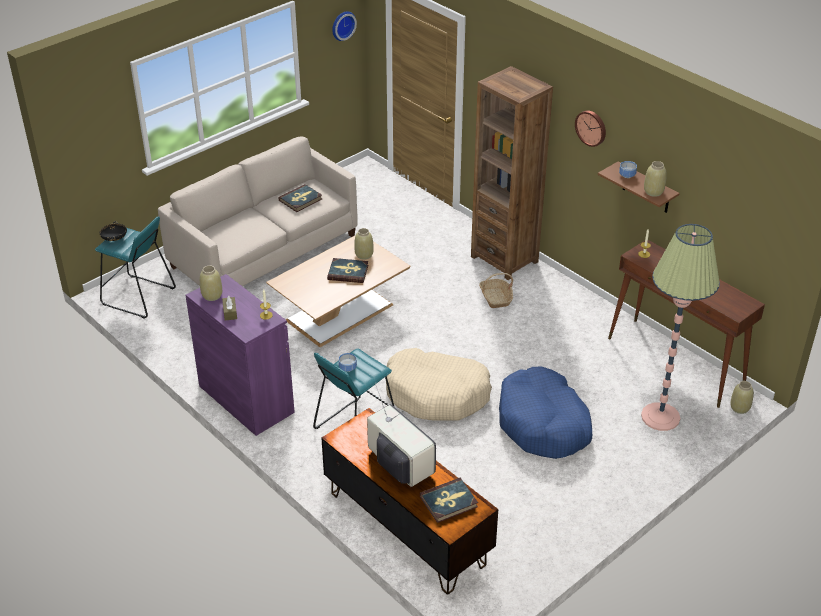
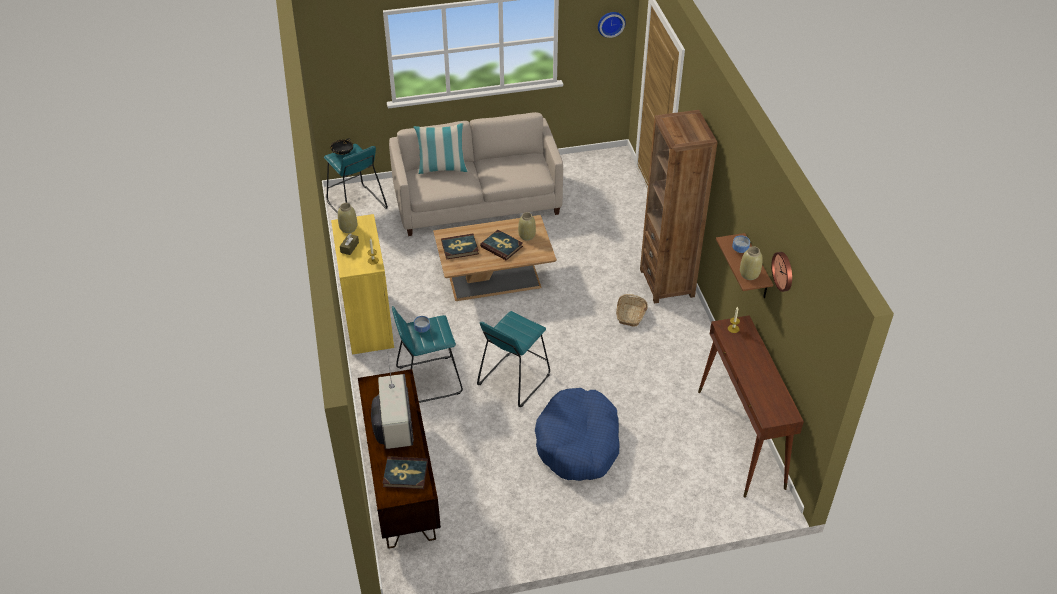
camera: 30 degrees right, 5 degrees up
(229, 222) = (442, 168): none -> pillow
(246, 399) = (368, 321): purple cabinet -> yellow cabinet
(300, 200) = (513, 168): book -> book (460, 248)
(437, 394) = (513, 379): beige dog bed -> turquoise stool
(591, 127) = (735, 192): wall clock -> wall clock (784, 271)
(660, 417) = (684, 482): floor lamp -> none
(740, 408) = (763, 507): beige vase -> none

